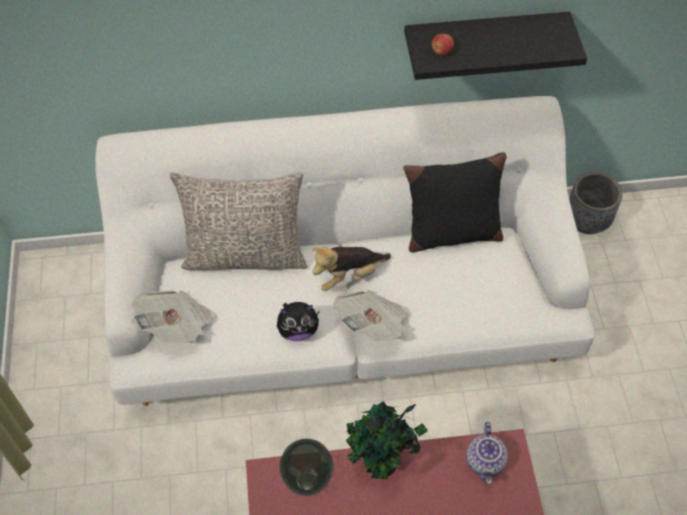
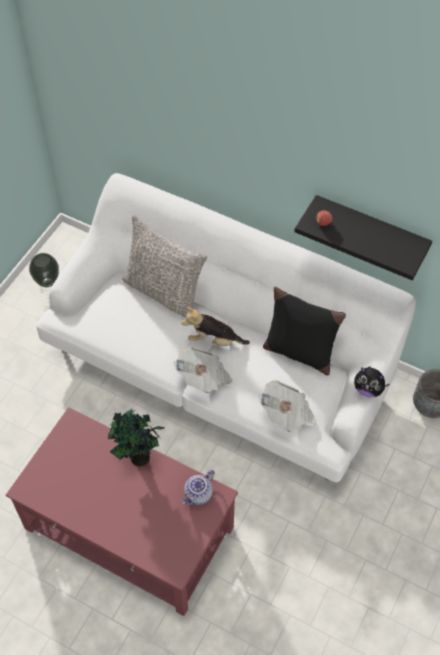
camera: 35 degrees right, 0 degrees up
(177, 326) = (93, 311): newspaper -> newspaper (287, 414)
(298, 330) = (158, 354): plush toy -> plush toy (368, 389)
(308, 481) = (91, 439): vase -> vase (48, 282)

